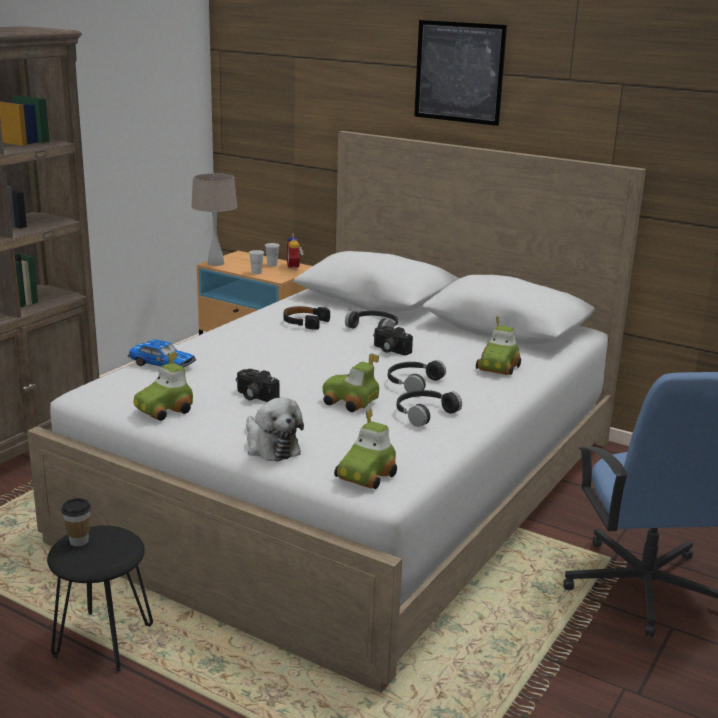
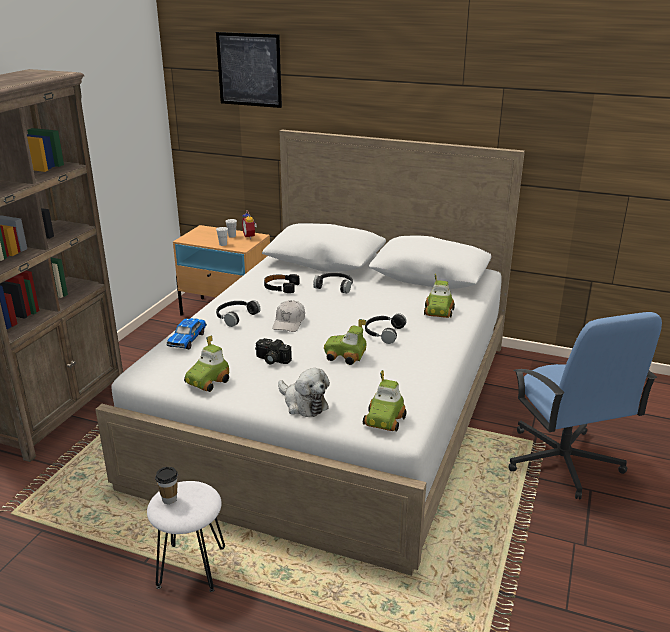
camera: 10 degrees left, 5 degrees up
(102, 641) = (191, 568): black stool -> white stool
(161, 364) = (187, 339): toy car -> toy car turned 90 degrees clockwise
(215, 263) = (187, 239): beige table lamp -> none
(296, 360) = (289, 322): none -> white cap
(389, 350) = (354, 305): camera -> none
(423, 413) = (402, 359): black headphones -> black headphones (235, 316)
(459, 72) = (375, 81): picture -> picture (249, 70)

